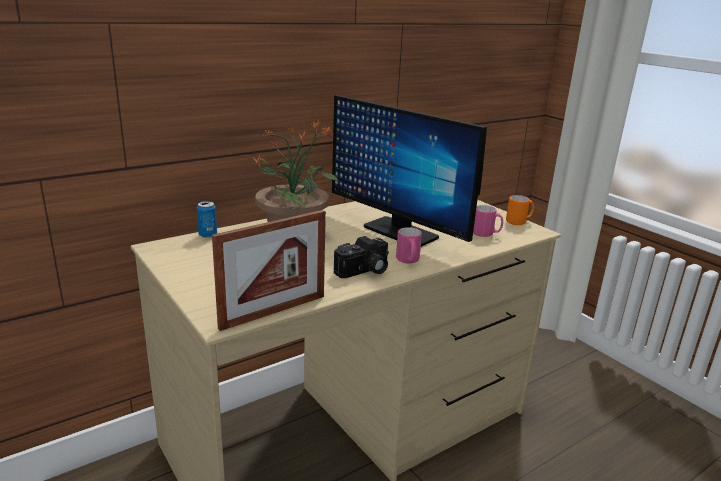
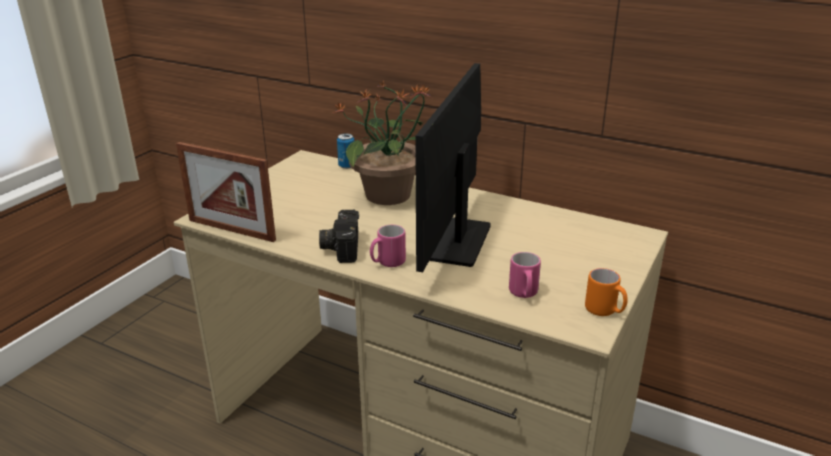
camera: 65 degrees right, 5 degrees up
(364, 271) = (340, 247): camera -> camera turned 60 degrees clockwise

